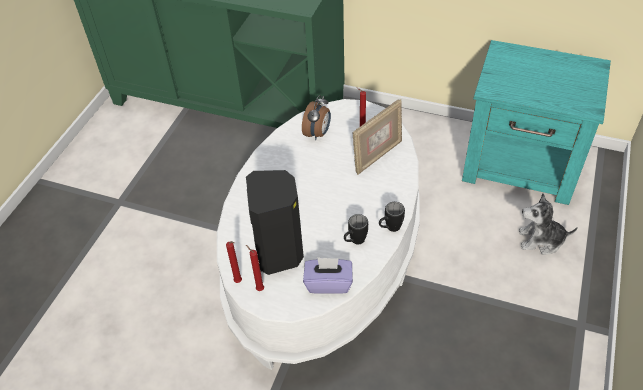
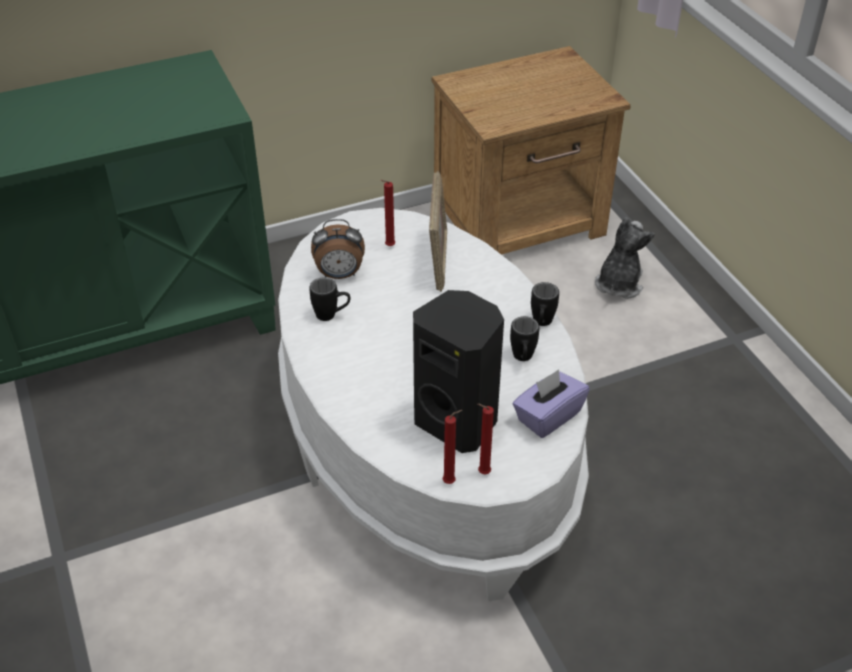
camera: 45 degrees left, 5 degrees down
(288, 154) = (332, 315): none -> black mug
(318, 133) = (339, 275): alarm clock -> alarm clock turned 105 degrees clockwise
(522, 165) = (521, 221): turquoise nightstand -> brown nightstand
(541, 240) = (618, 284): plush toy -> plush toy turned 150 degrees clockwise

